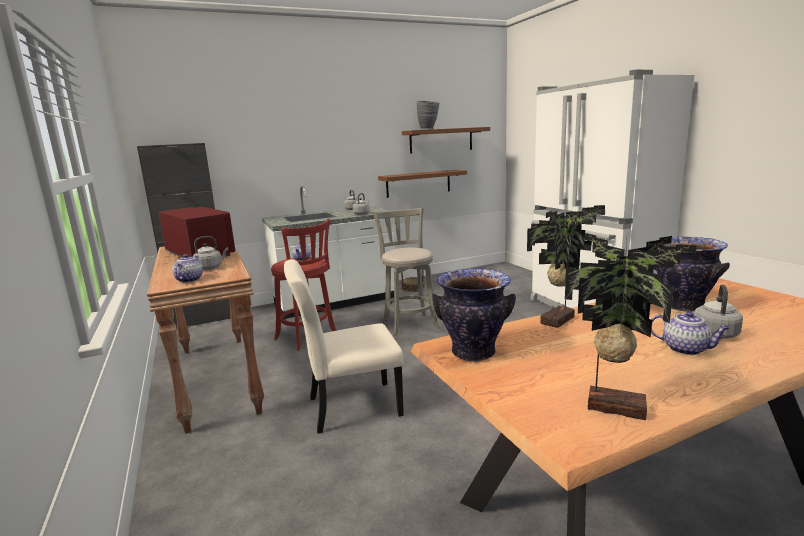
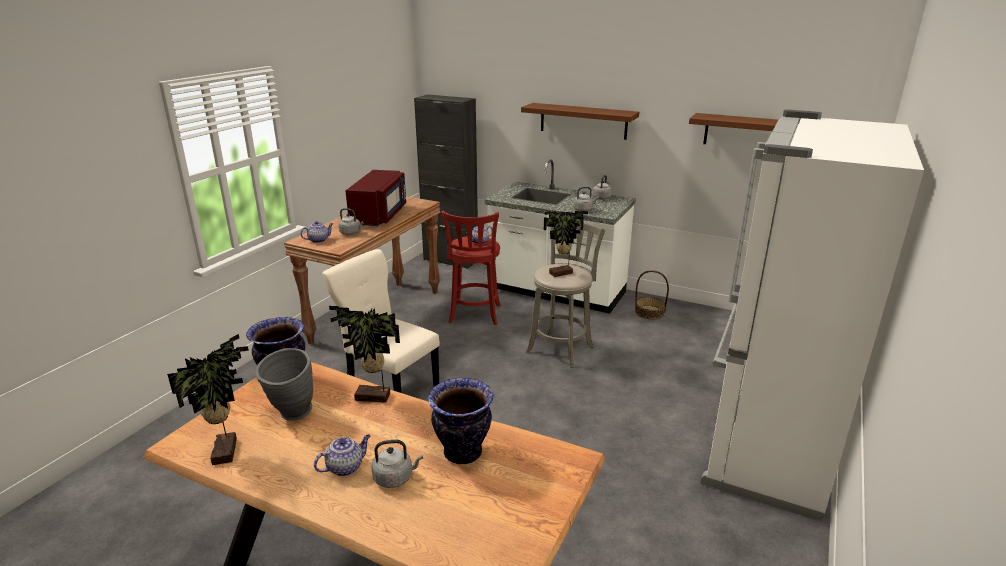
camera: 50 degrees right, 10 degrees up
(409, 251) = (562, 274): none -> potted plant
(418, 183) = (708, 185): brown shelf -> brown shelf (583, 121)
(429, 129) = (726, 118): grey vase -> grey vase (292, 416)
(686, 349) = (345, 467): teapot -> teapot turned 120 degrees counterclockwise

